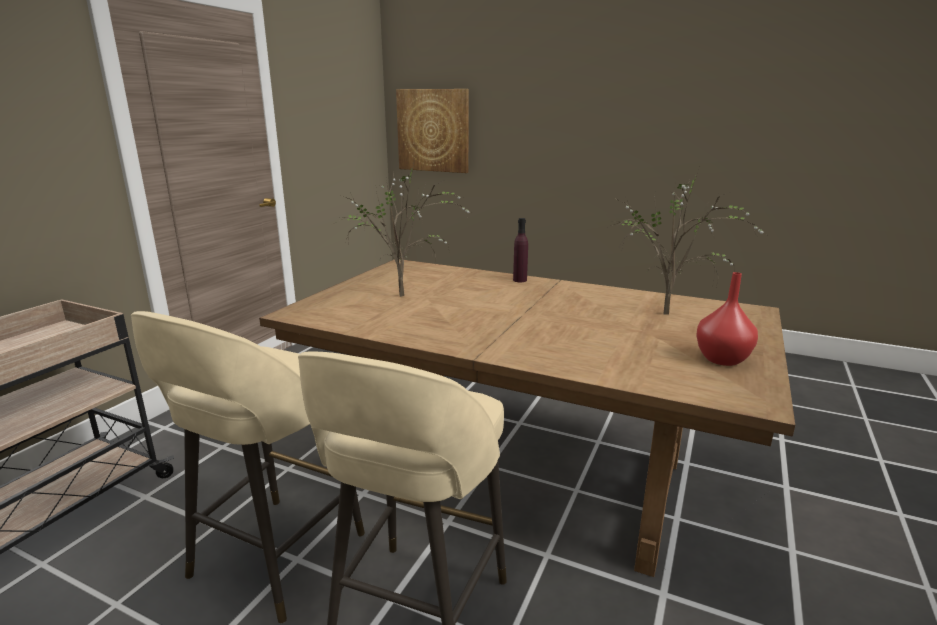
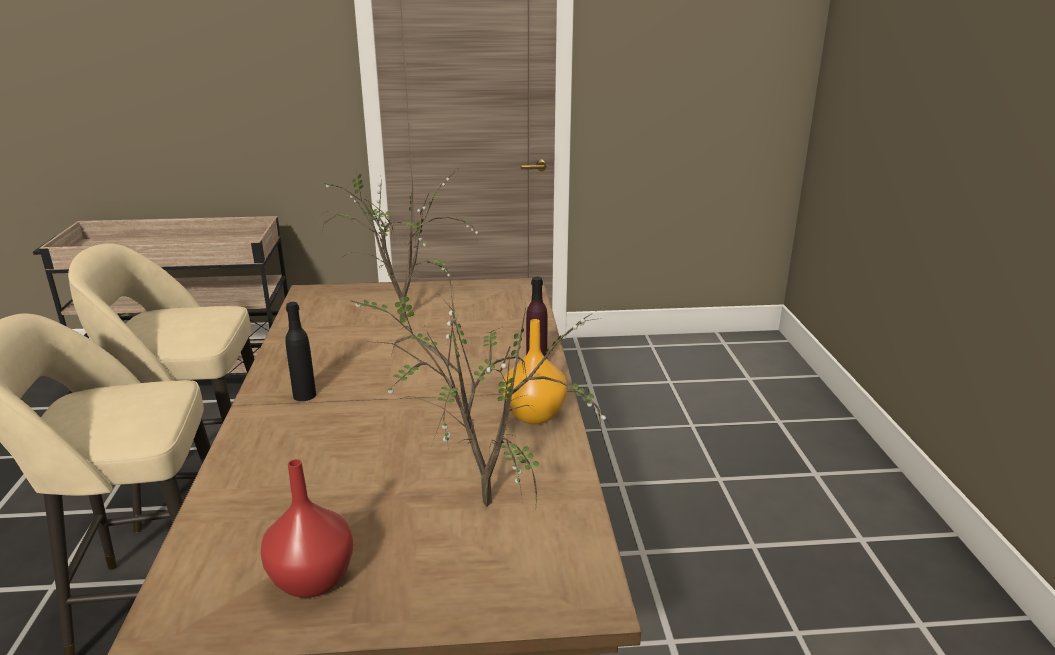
camera: 60 degrees right, 5 degrees up
(433, 130) = (854, 98): picture -> none
(487, 336) = (304, 395): none -> black bottle
(579, 290) = (533, 414): none -> orange vase

